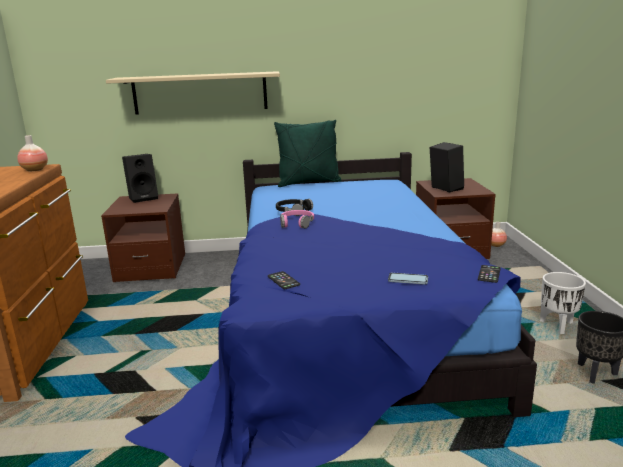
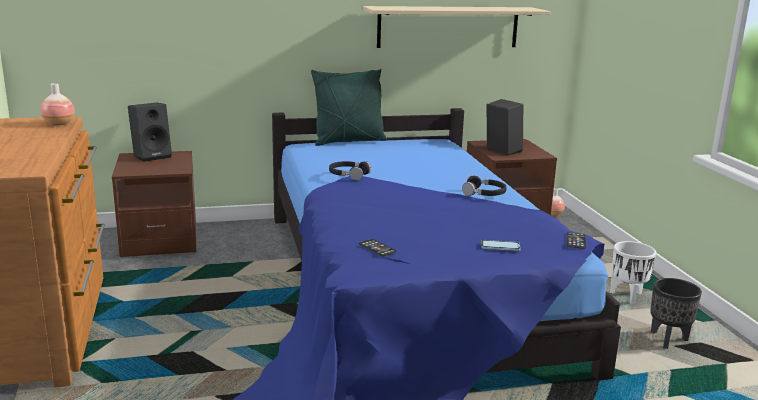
camera: 10 degrees left, 0 degrees up
(200, 93) = (225, 33): beige shelf -> beige shelf (448, 27)
(297, 223) = (359, 189): pink headphones -> none
(412, 227) = (484, 193): none -> black headphones

